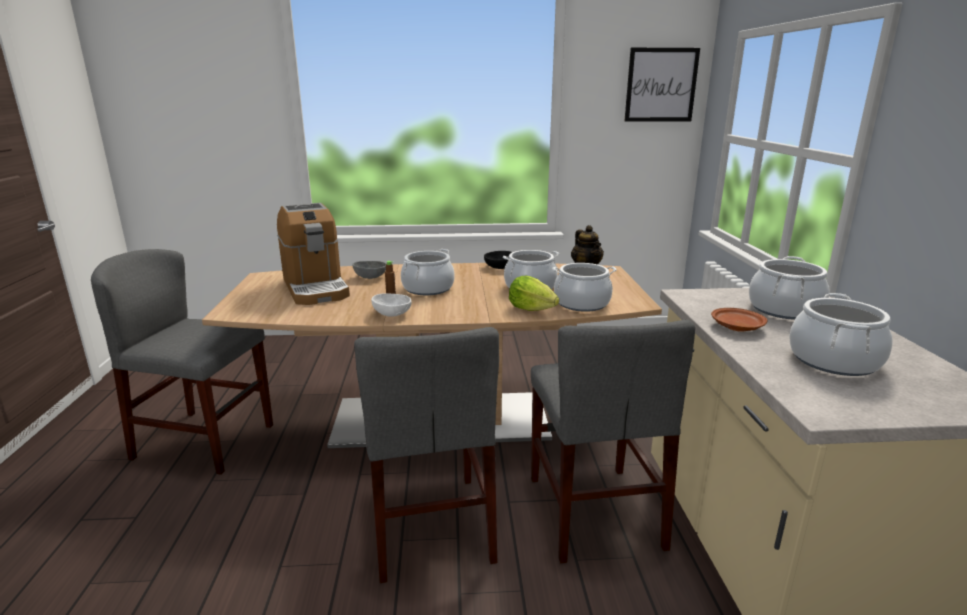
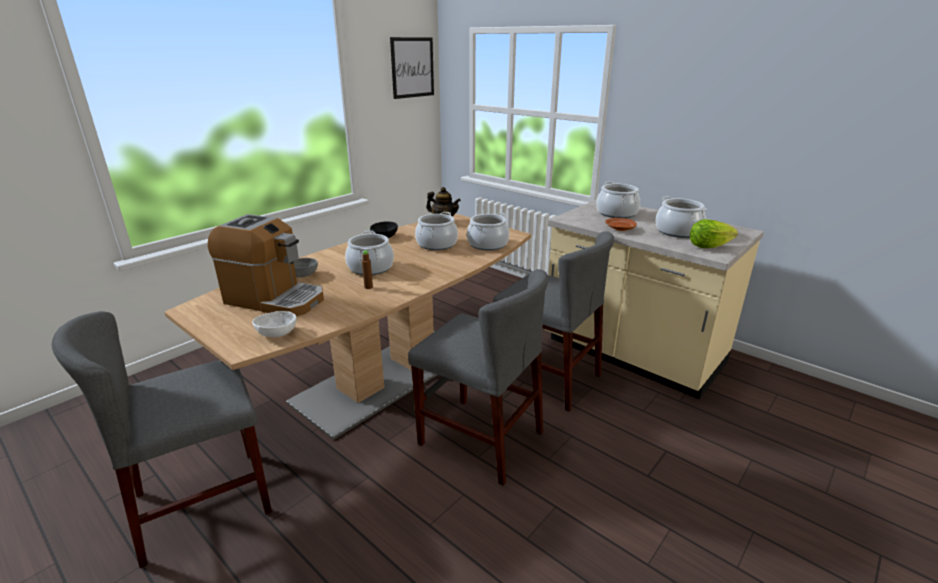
camera: 45 degrees left, 5 degrees up
(392, 314) = (389, 294): white bowl -> white bowl (277, 333)
(531, 309) = (468, 258): lettuce -> lettuce (708, 246)

